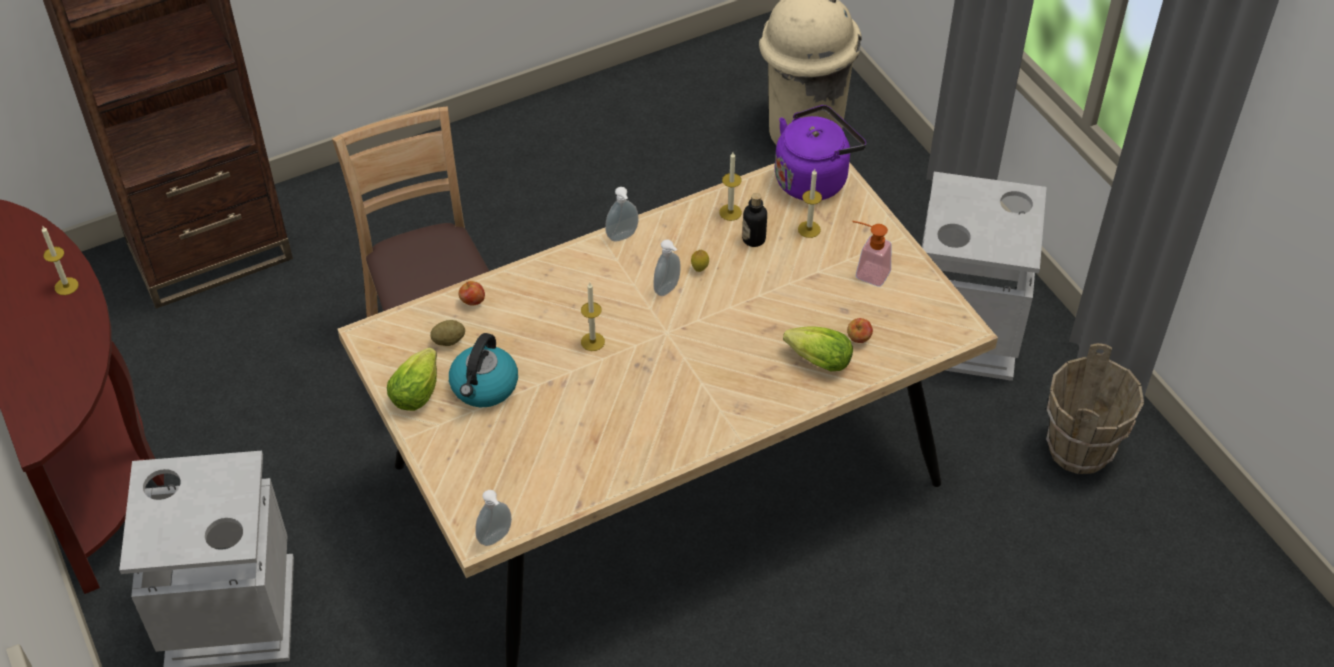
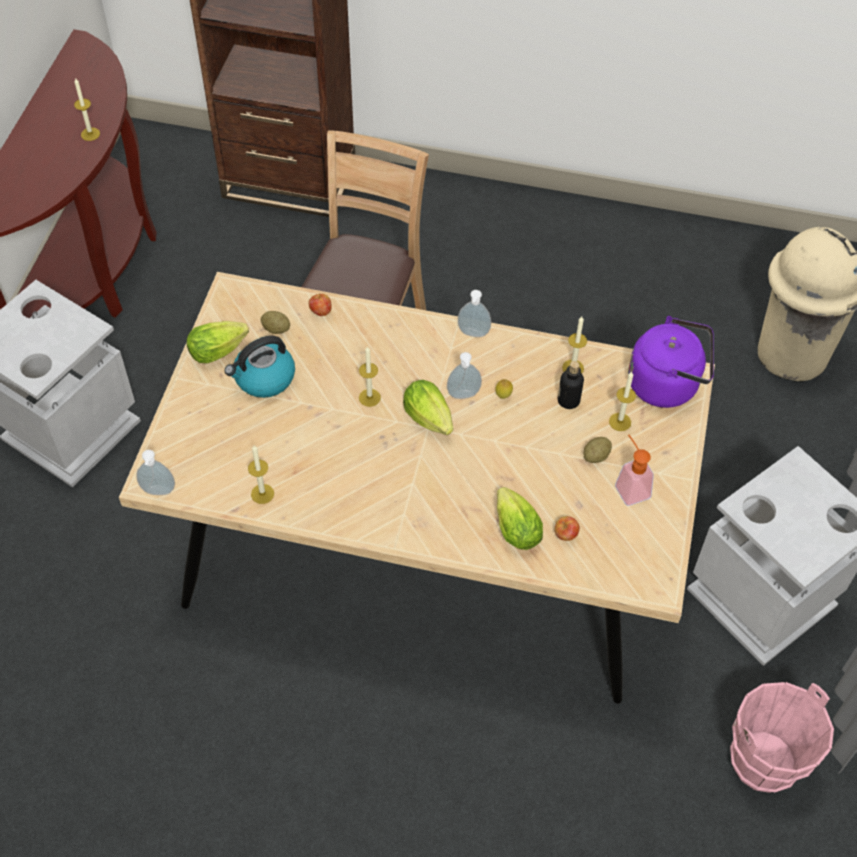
camera: 40 degrees right, 5 degrees up
(588, 476) = (262, 494): none -> candle
(663, 326) = (430, 421): none -> lettuce
(819, 266) = (596, 456): none -> potato
(1080, 450) = (763, 763): brown bucket -> pink bucket

